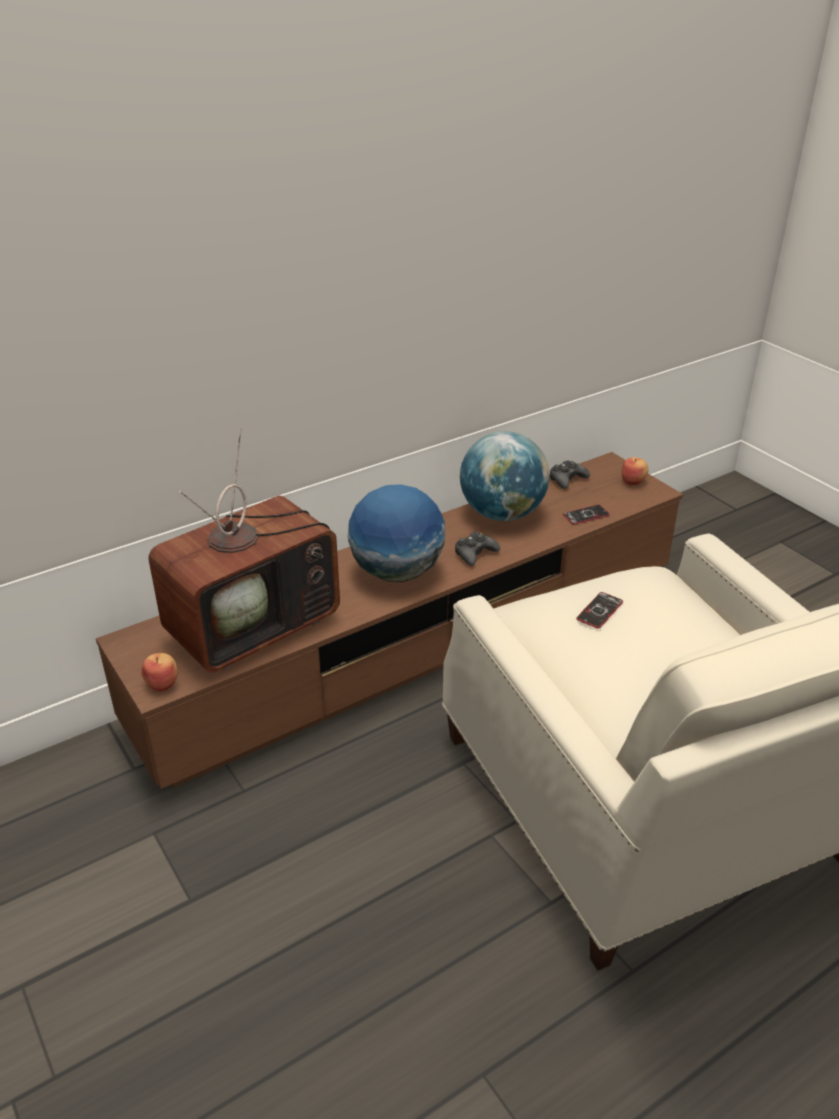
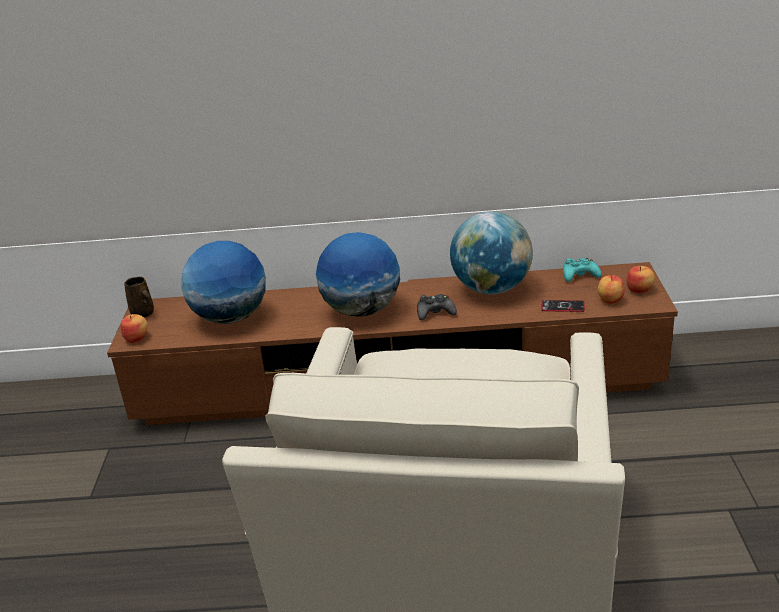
camera: 35 degrees right, 5 degrees down
(135, 650) = (143, 314): none -> brown mug
(255, 623) = (230, 317): television -> globe
(567, 479) = (579, 275): black game controller -> turquoise game controller
(599, 611) = (440, 369): phone -> none
(618, 498) = (609, 300): none -> apple

